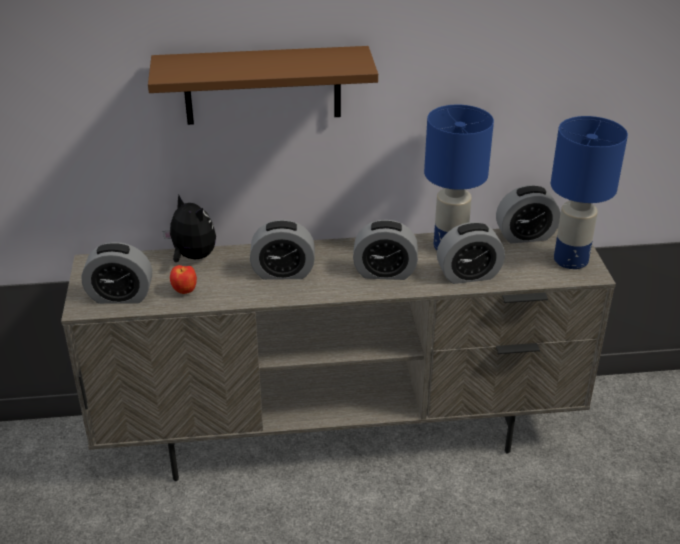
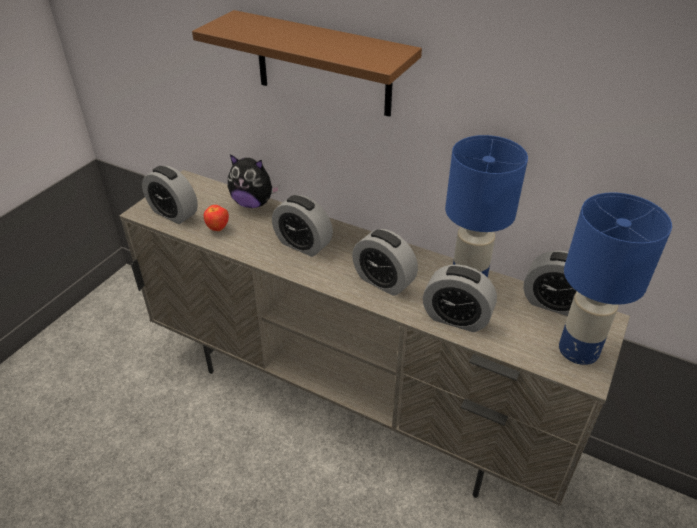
camera: 35 degrees right, 5 degrees up
(192, 257) = (253, 203): plush toy -> plush toy turned 120 degrees clockwise

